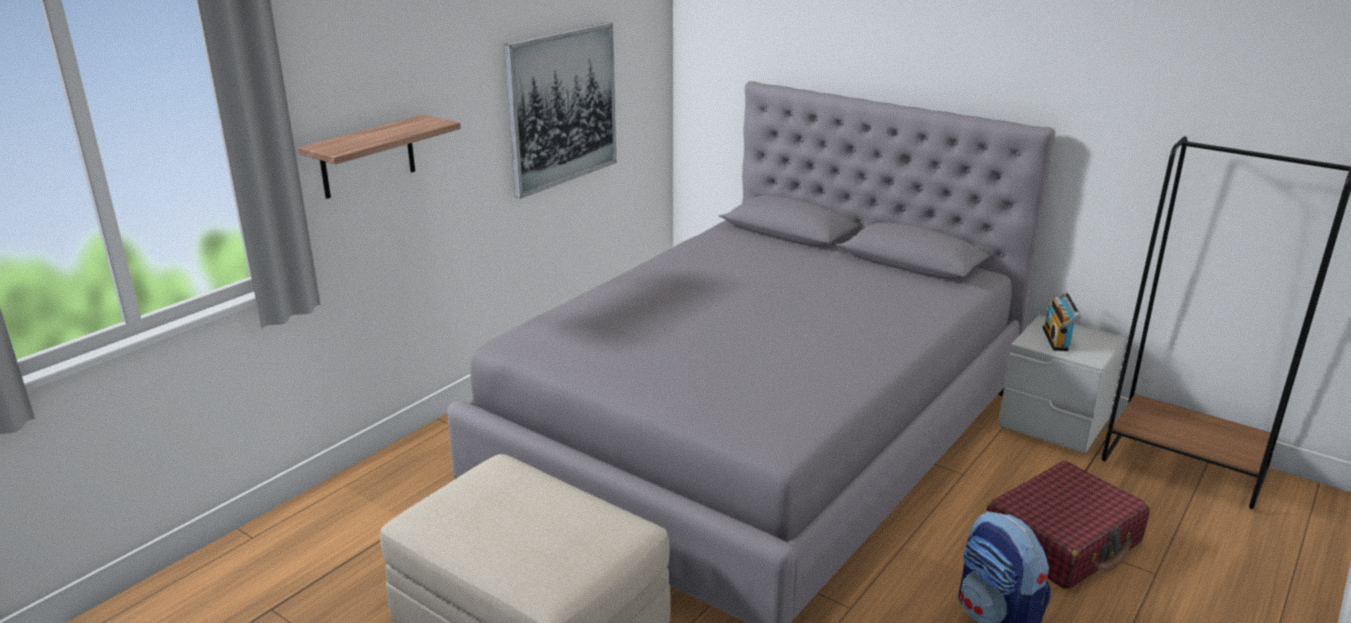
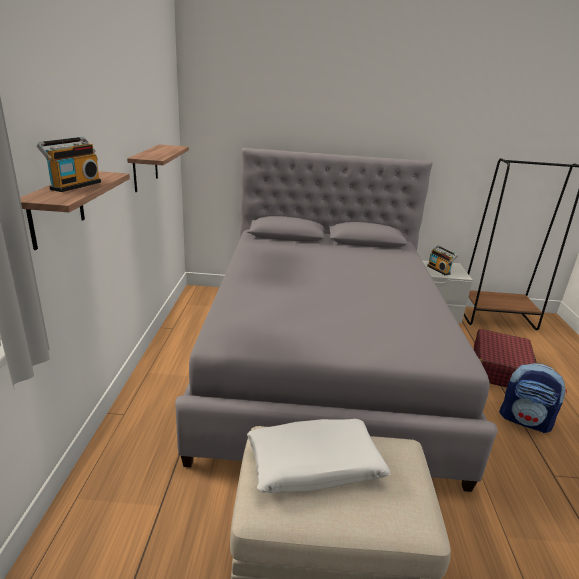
camera: 35 degrees left, 0 degrees up
(377, 134) = (74, 185): none -> radio
(510, 504) = (314, 465): none -> white pillow
(562, 107) = (145, 167): picture -> shelf

